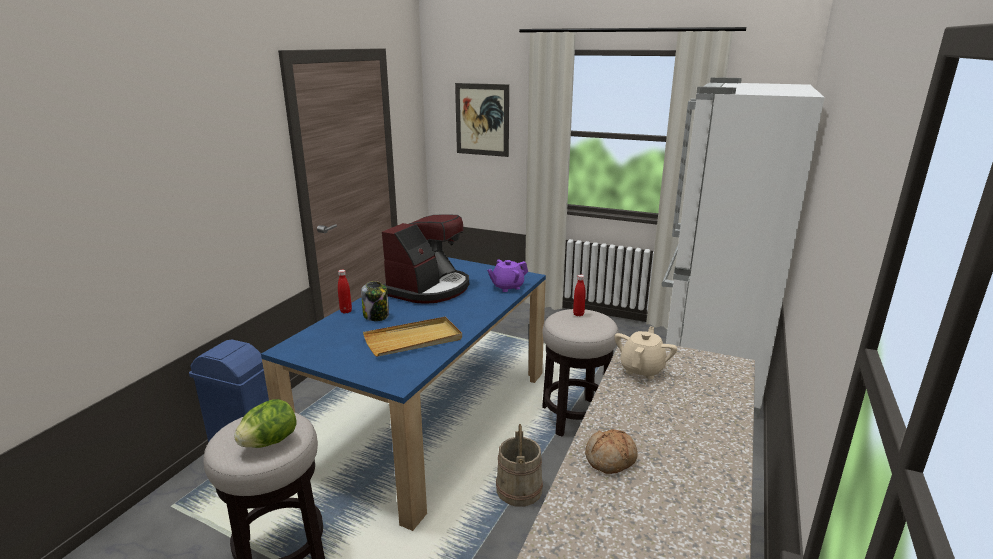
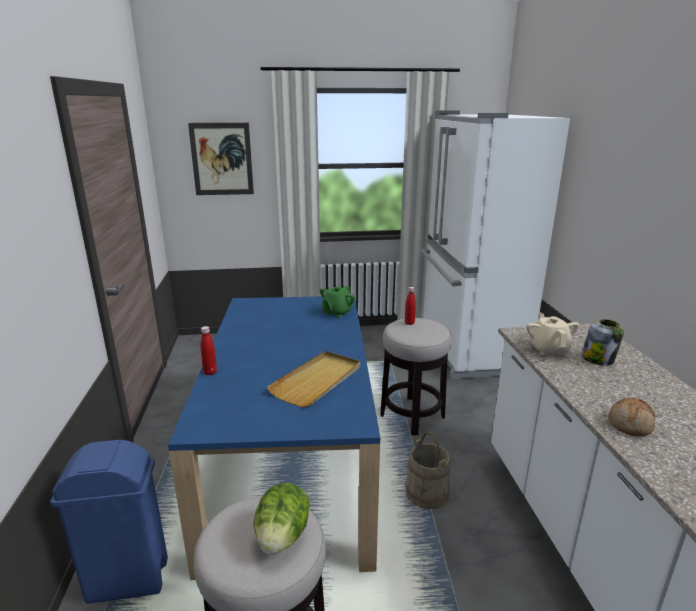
camera: 30 degrees left, 0 degrees up
(376, 316) = (250, 368): jar -> jar (598, 359)
(429, 288) = (268, 330): coffee machine -> none
(507, 287) = (337, 312): purple teapot -> green teapot

